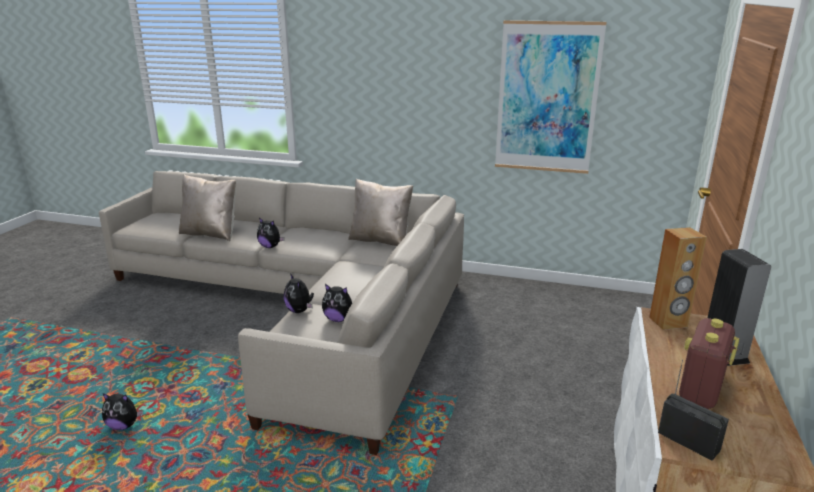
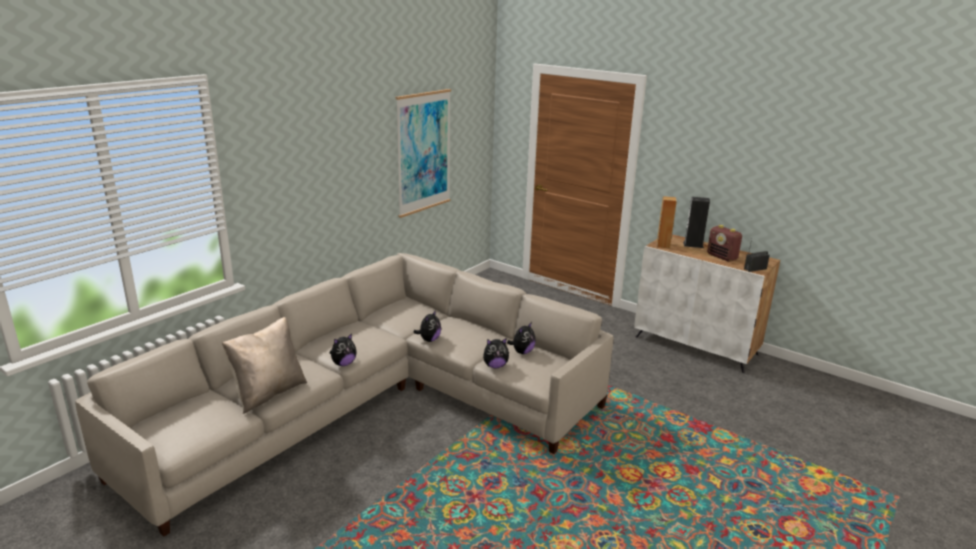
camera: 70 degrees left, 0 degrees up
(124, 425) = (515, 525): plush toy -> plush toy (429, 340)
(381, 240) = (389, 311): beige pillow -> none

